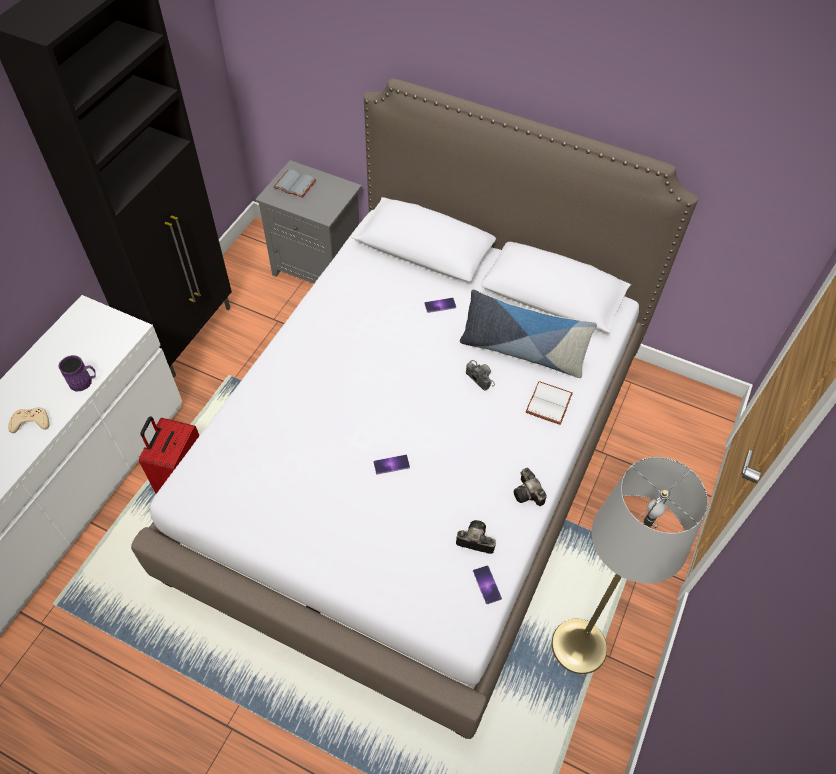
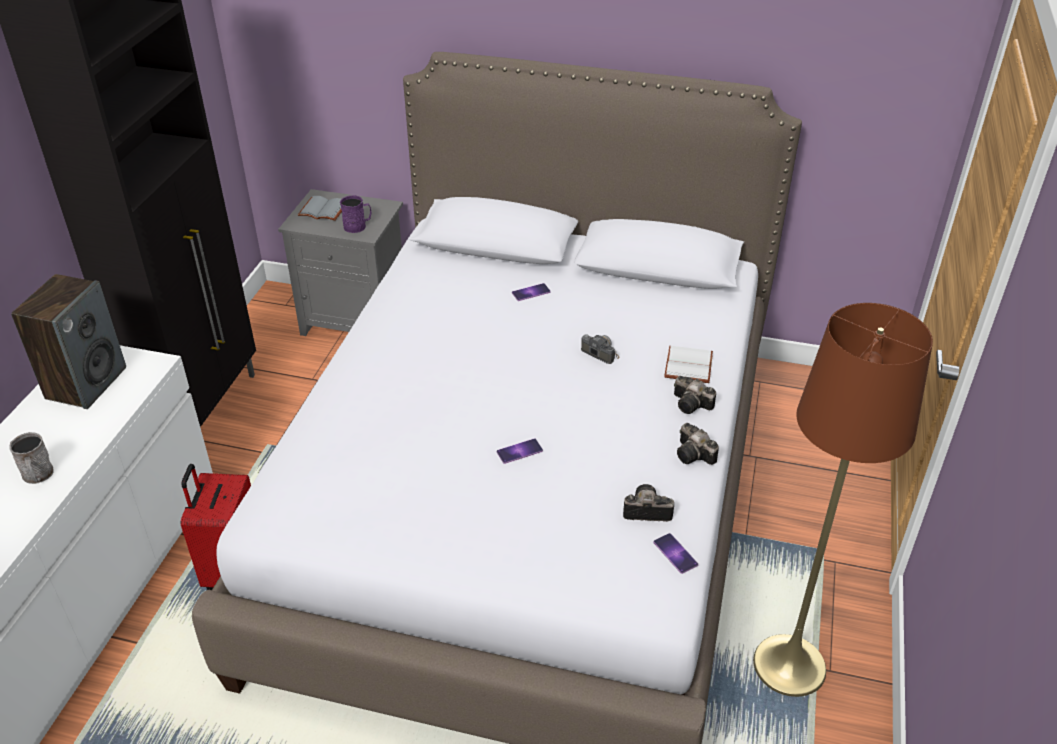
camera: 10 degrees left, 15 degrees down
(31, 422) = (38, 476): beige game controller -> grey mug
(78, 339) = (86, 383): none -> speaker
(84, 381) = (102, 424): purple mug -> purple mug (358, 226)
(522, 352) = (641, 323): pillow -> none
(541, 444) = (693, 405): none -> camera
(579, 646) = (789, 665): grey floor lamp -> brown floor lamp

